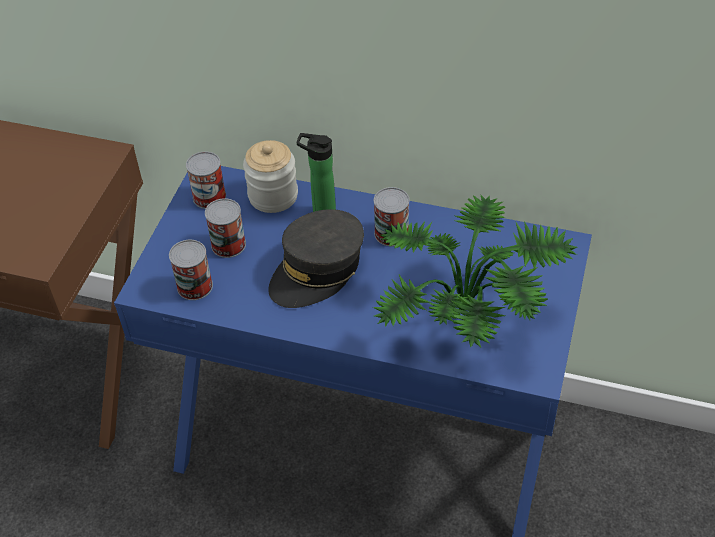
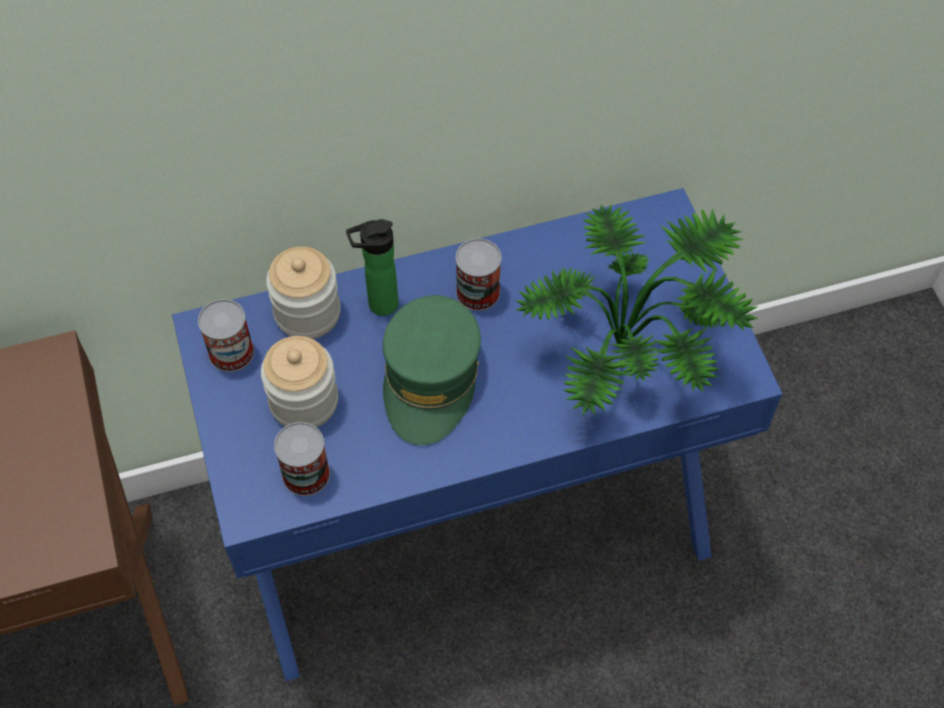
camera: 35 degrees left, 10 degrees up
(228, 244) = (304, 401): can -> jar
(317, 270) = (431, 379): grey cap -> green cap

